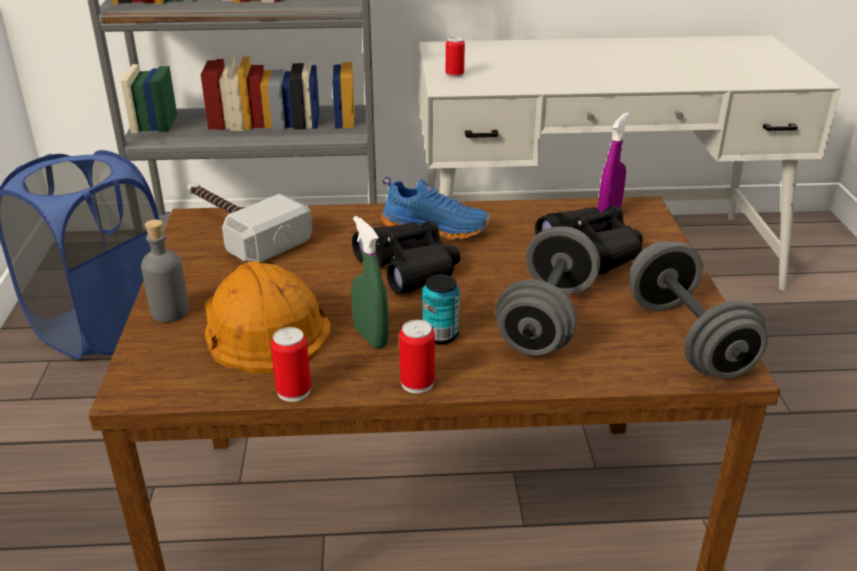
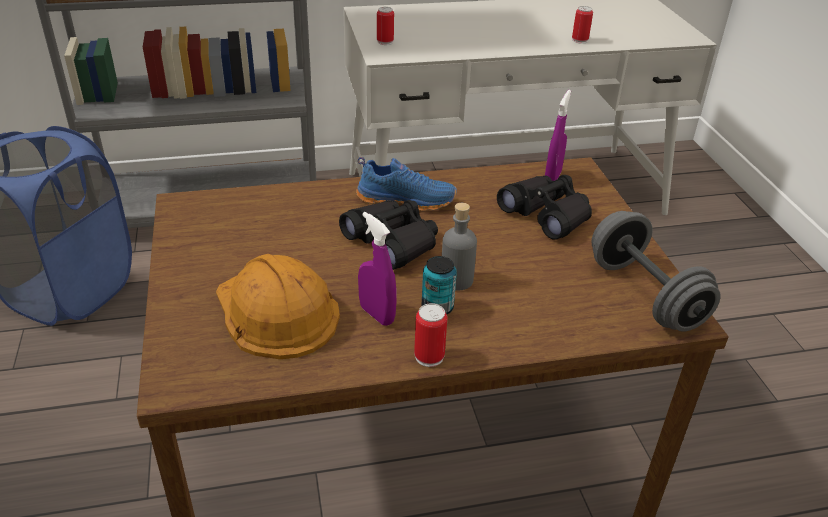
camera: 10 degrees left, 5 degrees up
(170, 312) = (185, 303): grey bottle -> grey bottle (456, 280)
(237, 228) = (224, 211): hammer -> none
(293, 391) = (322, 374): can -> can (579, 40)
(371, 337) = (377, 314): green spray bottle -> purple spray bottle
(547, 319) = (524, 285): grey dumbbell -> none

